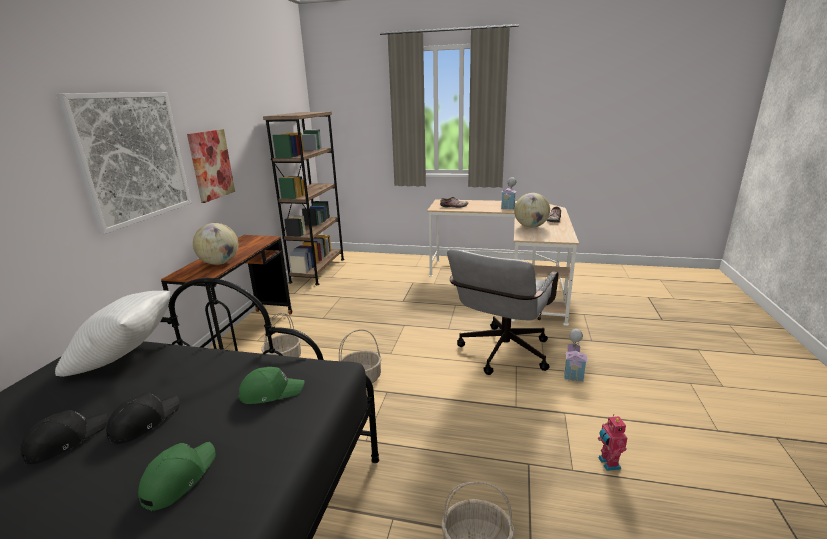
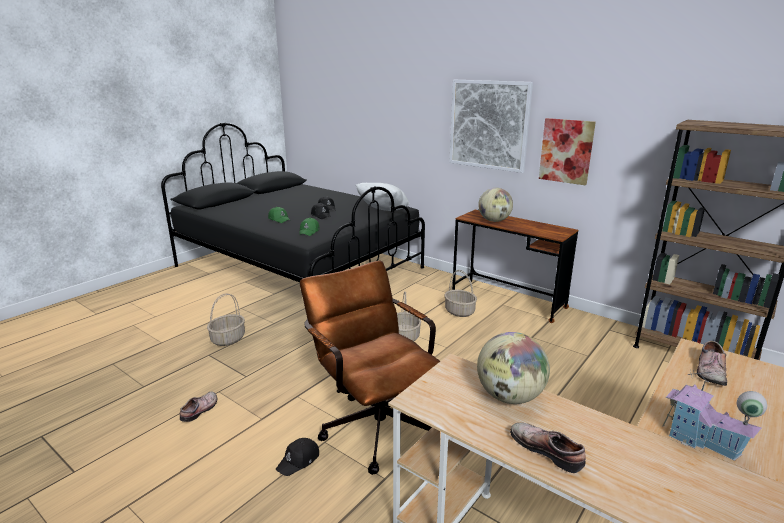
camera: 115 degrees right, 0 degrees up
(501, 355) = (374, 423): grey office chair -> brown office chair
(573, 372) = (299, 460): toy house -> black cap
(608, 463) = (200, 410): toy robot -> shoe

